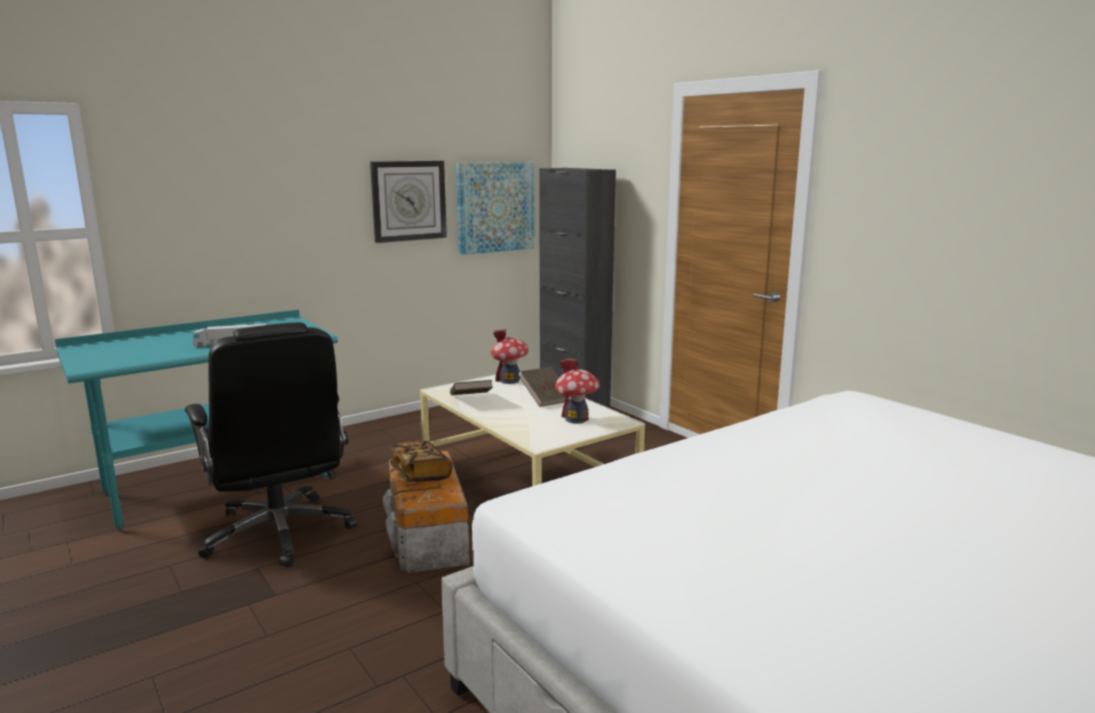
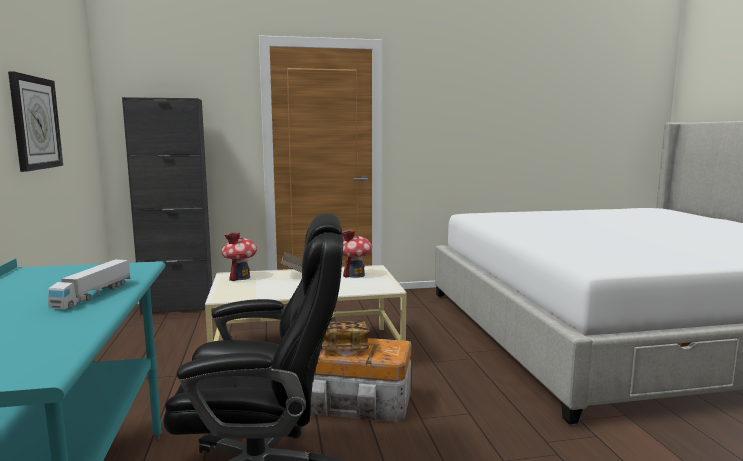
camera: 65 degrees left, 5 degrees down
(471, 400) = (267, 292): brown book -> none
(495, 207) = (78, 135): picture -> none

